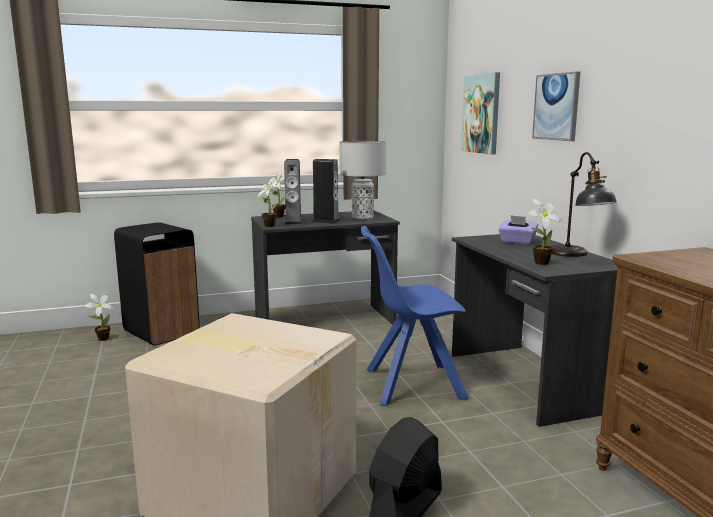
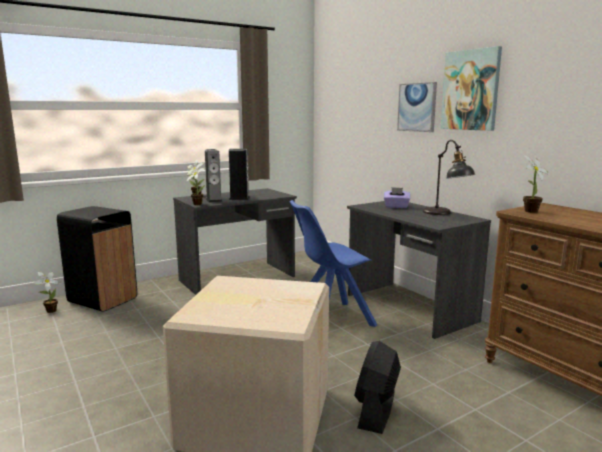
camera: 15 degrees left, 0 degrees up
(362, 217) = (265, 194): white table lamp -> none
(481, 113) = (349, 112): picture -> picture (470, 90)
(539, 263) = (426, 220): potted plant -> potted plant (529, 211)

